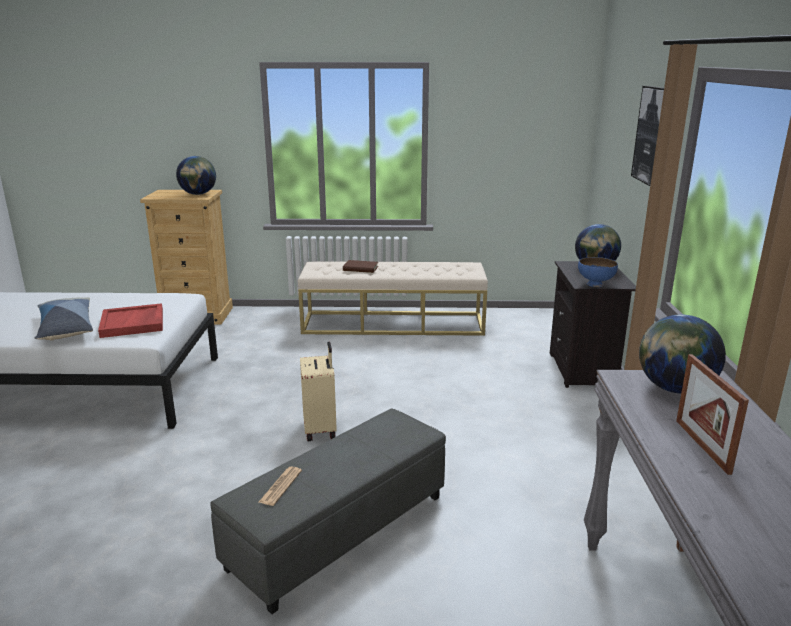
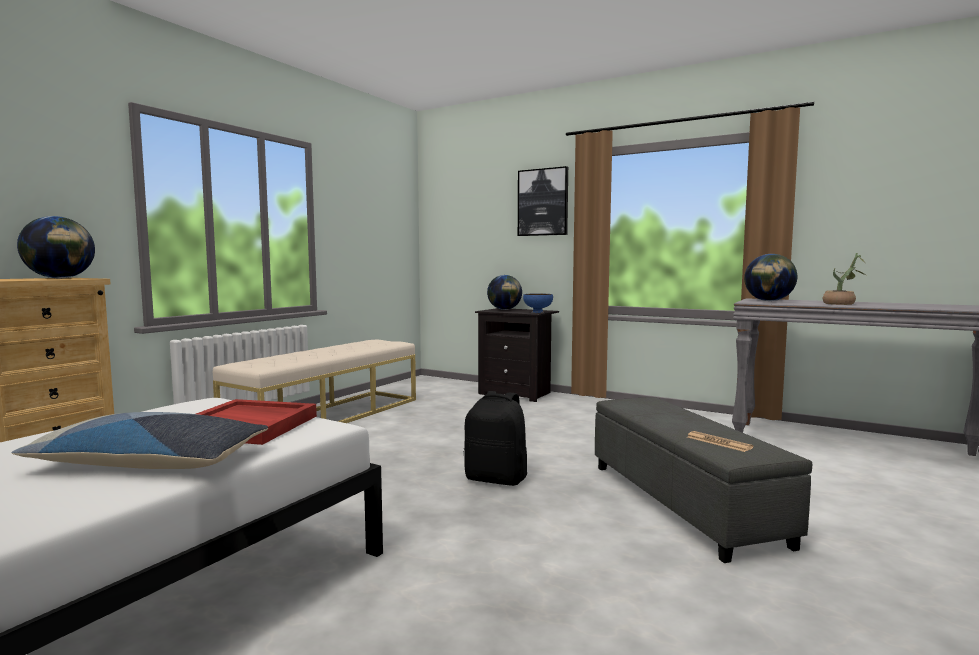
camera: 60 degrees left, 15 degrees down
(321, 429) = (496, 479): beige suitcase -> black backpack
(360, 268) = (299, 356): brown book -> none
(702, 446) = (843, 304): picture frame -> potted plant

